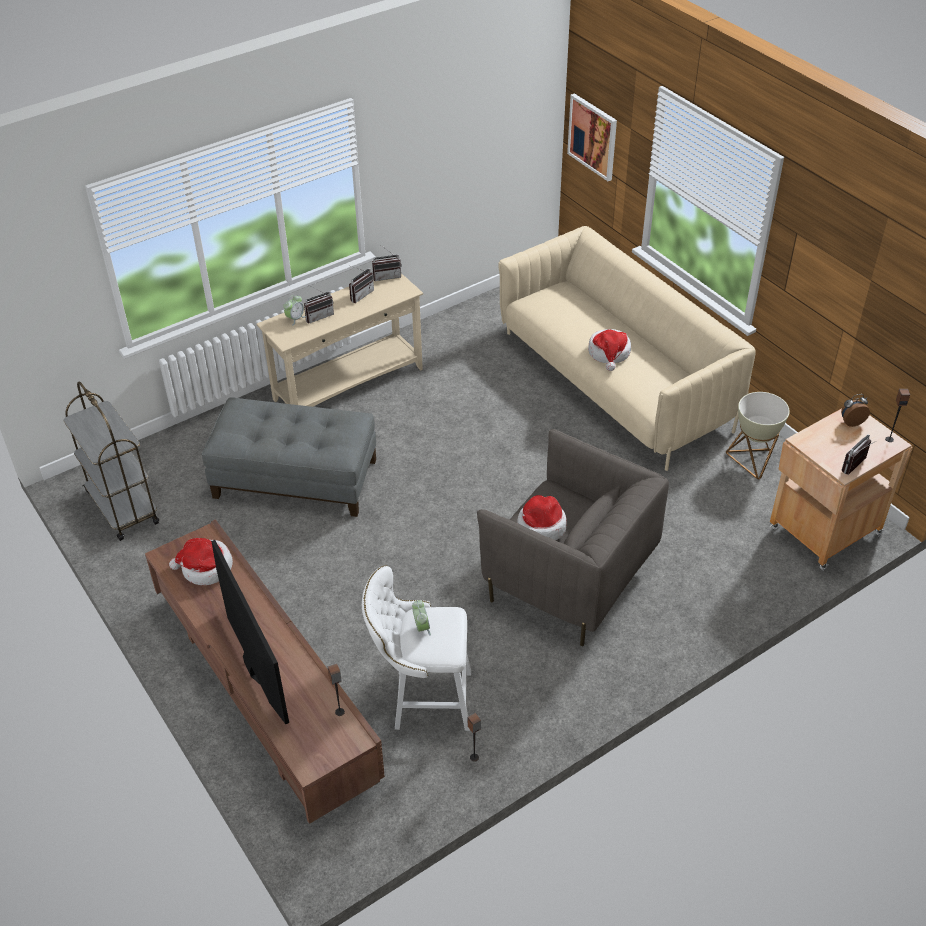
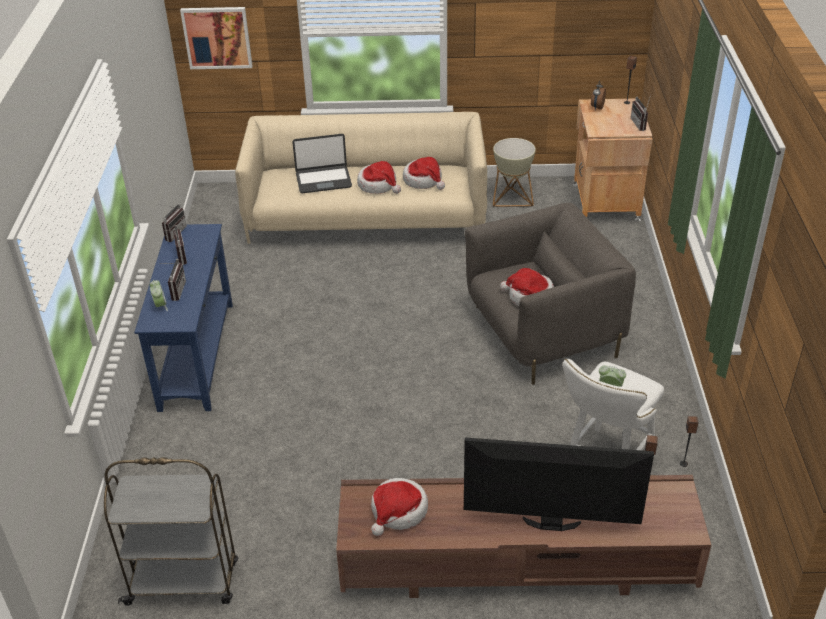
camera: 55 degrees left, 5 degrees down
(296, 478) = (277, 438): grey ottoman -> none
(349, 384) = (196, 355): beige console table -> blue console table
(581, 318) = (323, 180): none -> laptop
(647, 376) = (423, 180): none -> hat

